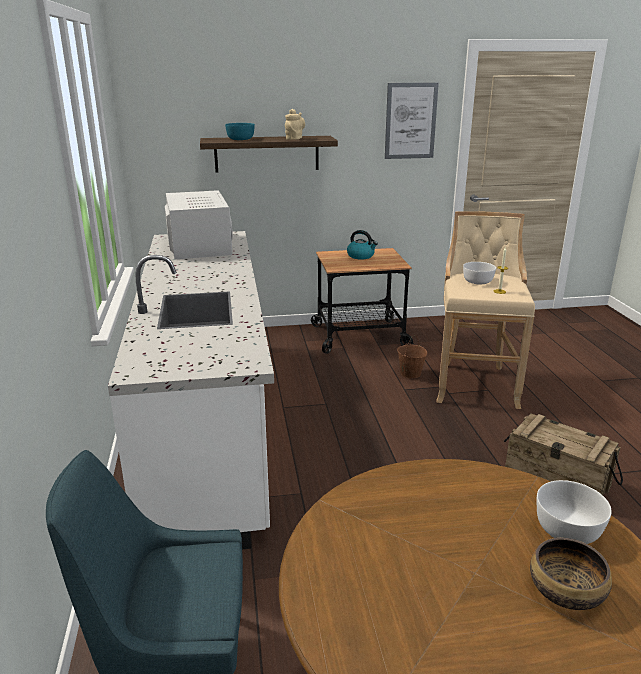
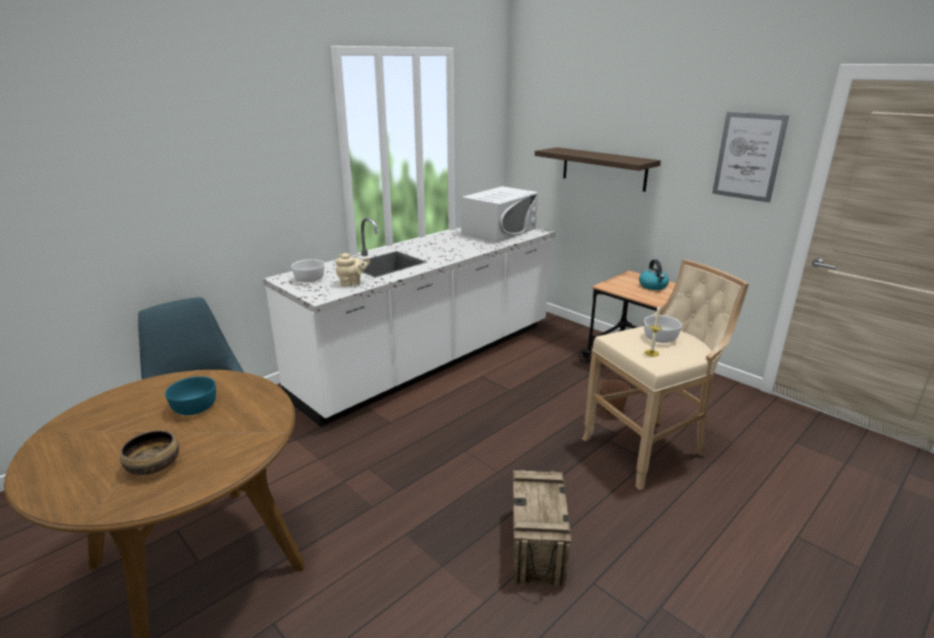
camera: 55 degrees right, 0 degrees up
(240, 139) = (574, 152): turquoise bowl -> turquoise bowl (194, 407)
(294, 138) = (614, 158): beige teapot -> beige teapot (352, 283)
(569, 529) = (223, 456): white bowl -> white bowl (309, 279)

